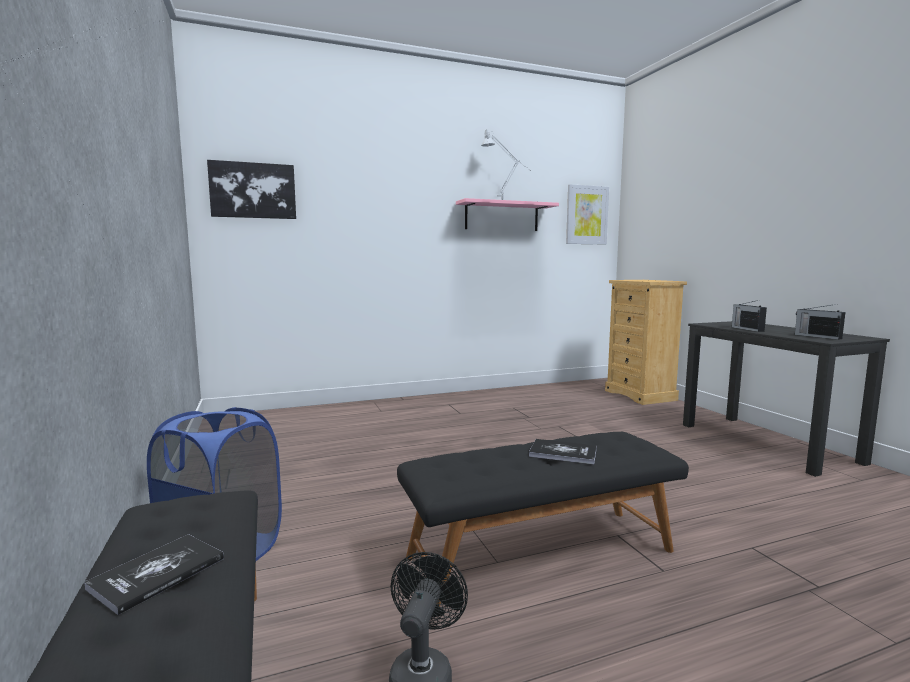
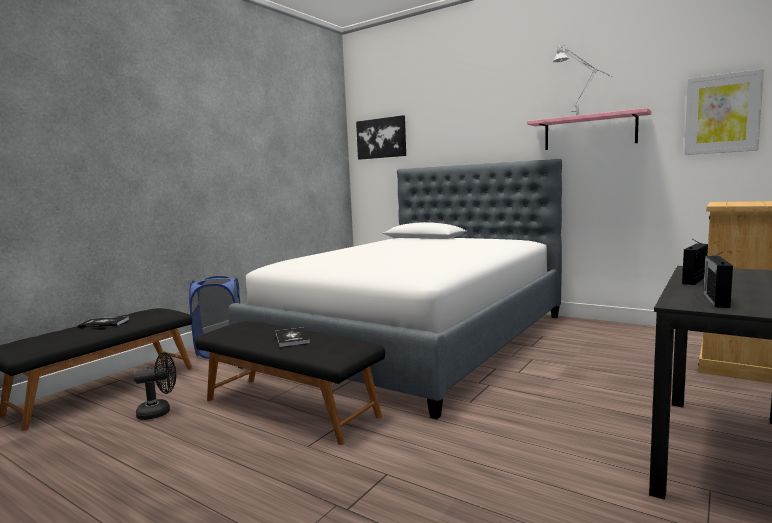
camera: 55 degrees right, 0 degrees up
(434, 440) = (416, 339): none -> bed

